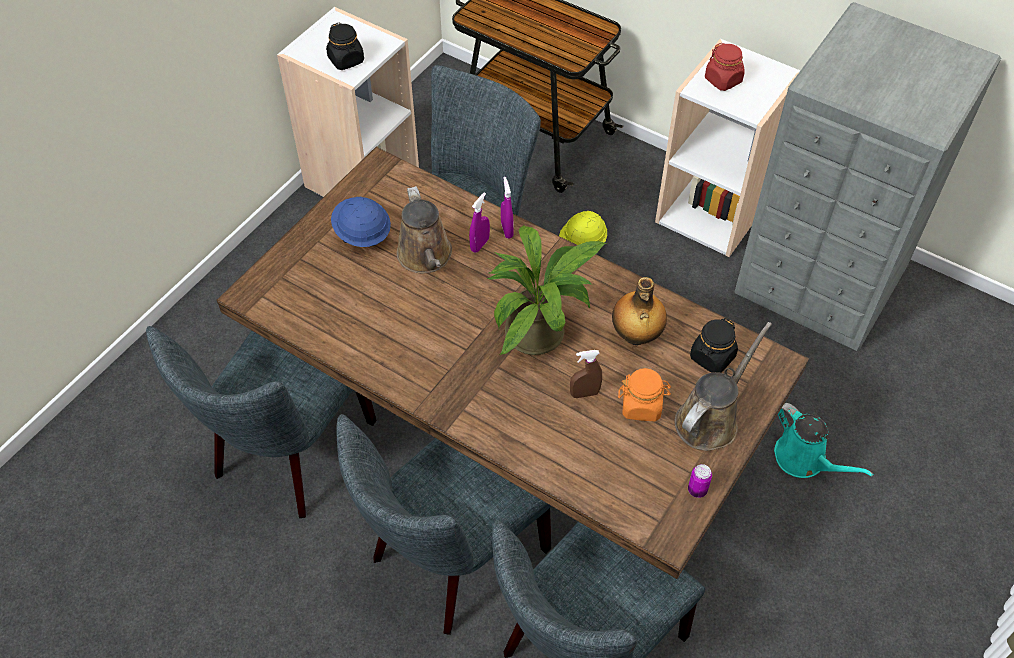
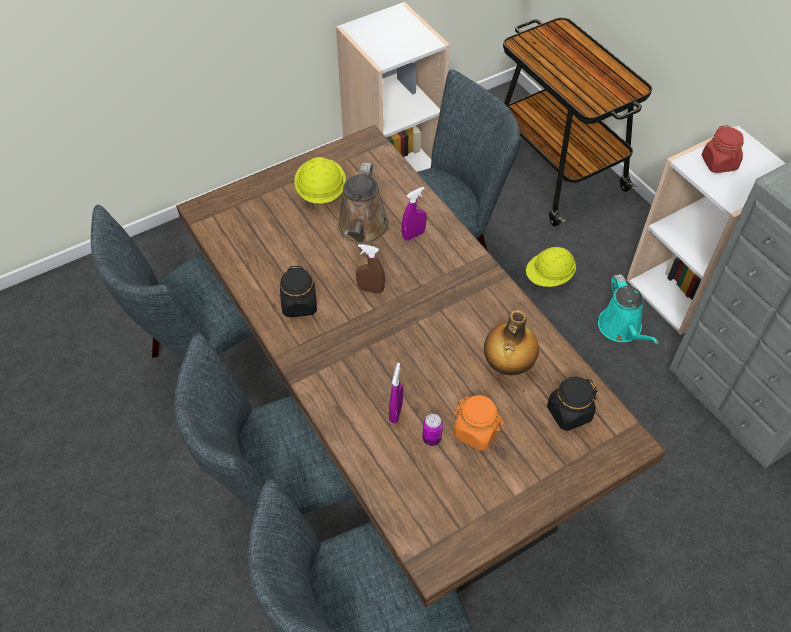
camera: 25 degrees right, 0 degrees up
(346, 60) = (388, 47): black jar -> black jar (299, 304)
(362, 234) = (320, 192): blue hard hat -> yellow hard hat
(507, 230) = (444, 230): purple spray bottle -> purple spray bottle (396, 412)
(542, 332) = (424, 330): potted plant -> none
(584, 393) = (430, 399): brown spray bottle -> brown spray bottle (370, 289)
(697, 490) = (484, 531): can -> can (431, 438)
(710, 419) = (534, 470): brown watering can -> none
(804, 459) = (658, 548): turquoise watering can -> turquoise watering can (621, 328)

